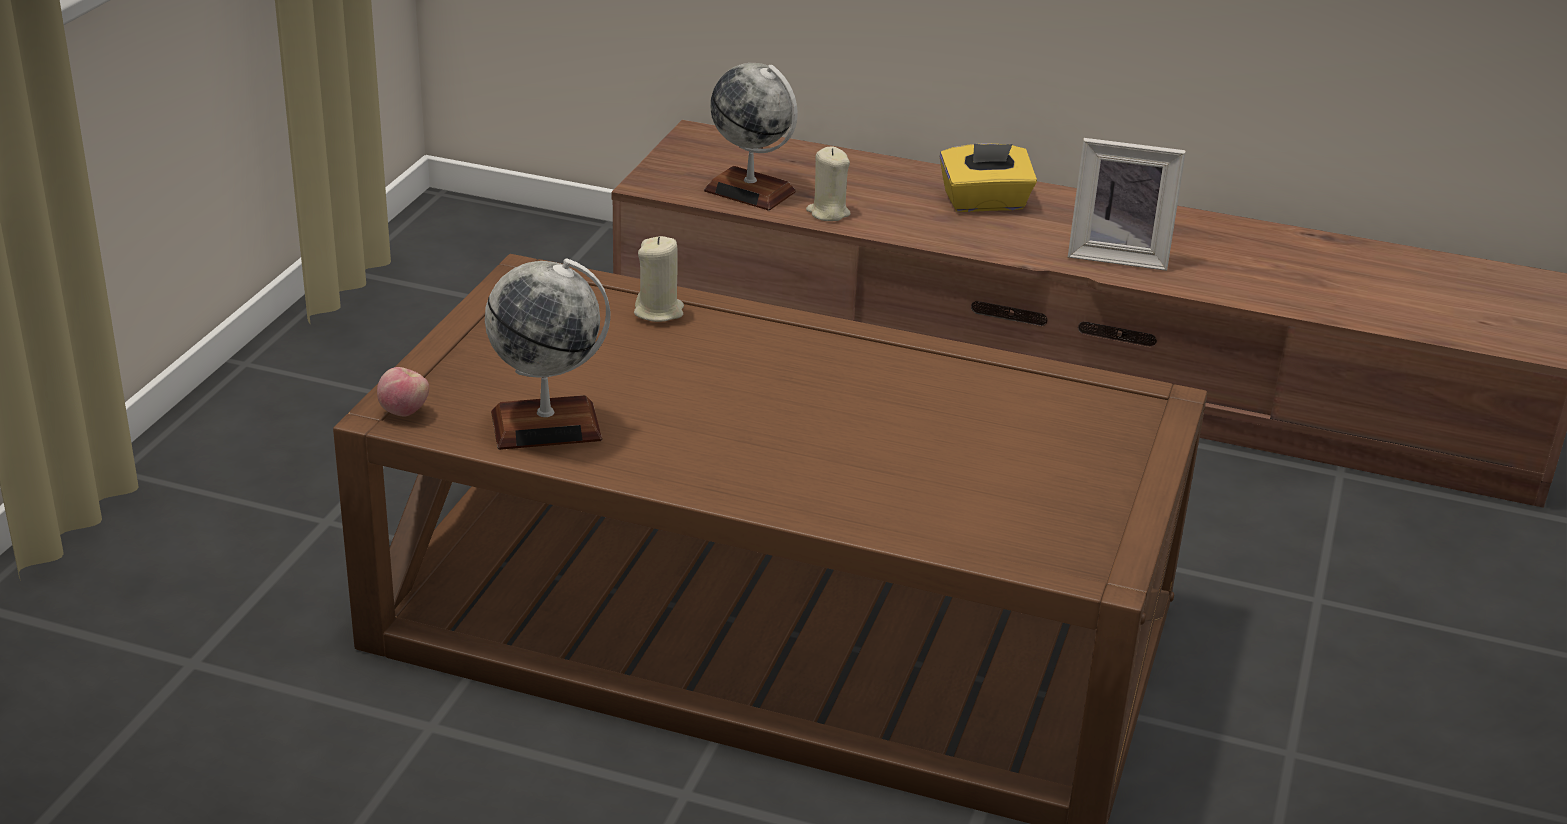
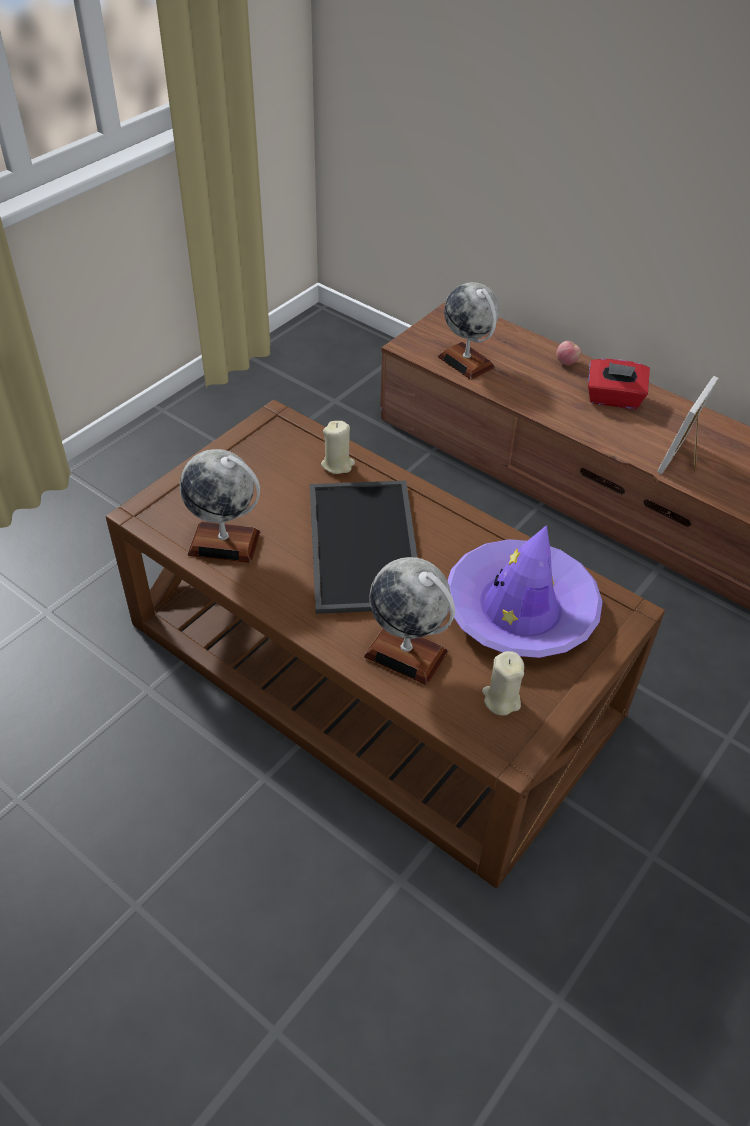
camera: 20 degrees right, 15 degrees up
(404, 411) = (149, 513): apple -> apple (566, 362)
(761, 394) = (366, 546): none -> tray
(828, 213) = (507, 388): beige candle -> beige candle (501, 699)
(894, 497) = (406, 653): none -> globe
(985, 203) = (613, 399): yellow tissue box -> red tissue box
(1019, 425) = (520, 610): none -> purple hat
(1118, 255) = (683, 460): picture frame -> picture frame turned 90 degrees clockwise

